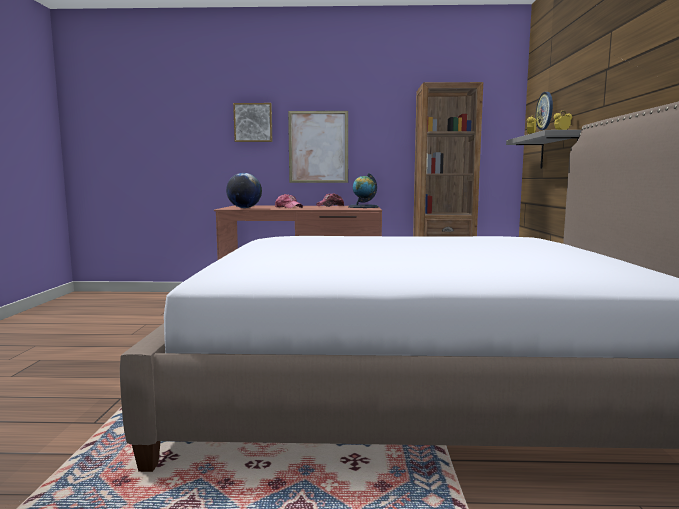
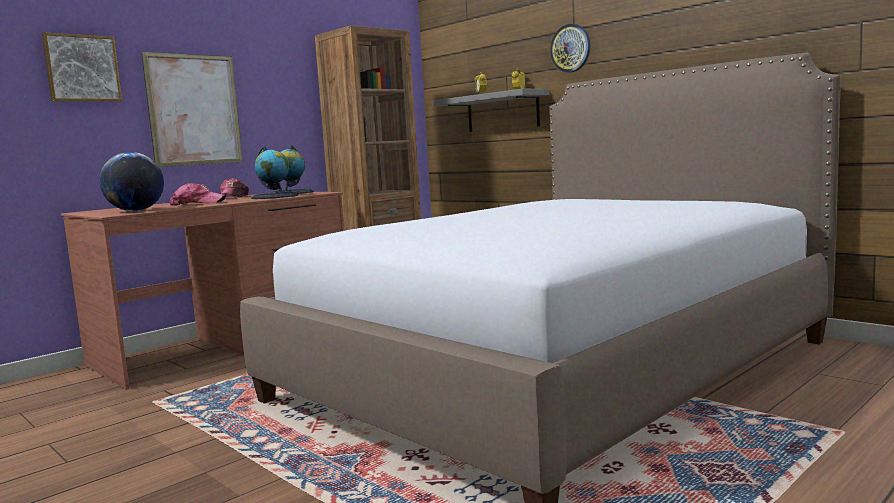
camera: 45 degrees left, 0 degrees up
(337, 208) = (275, 196): none -> globe
(545, 111) = (468, 68): wall clock -> wall clock (570, 48)

